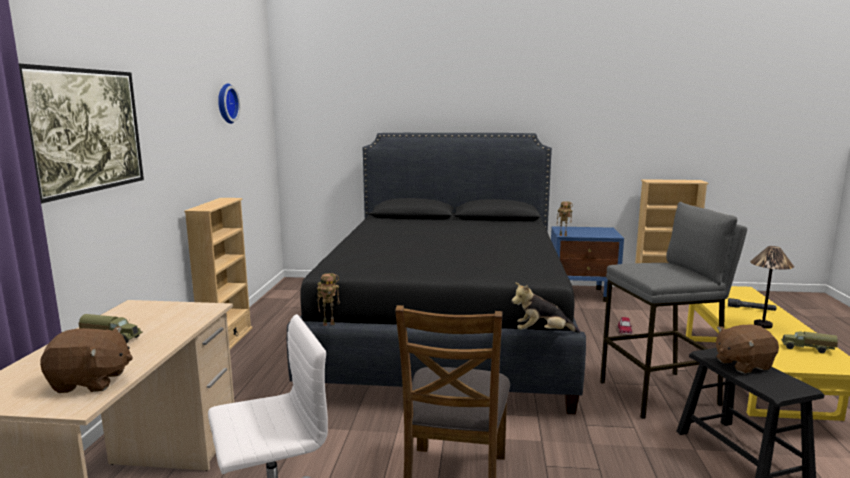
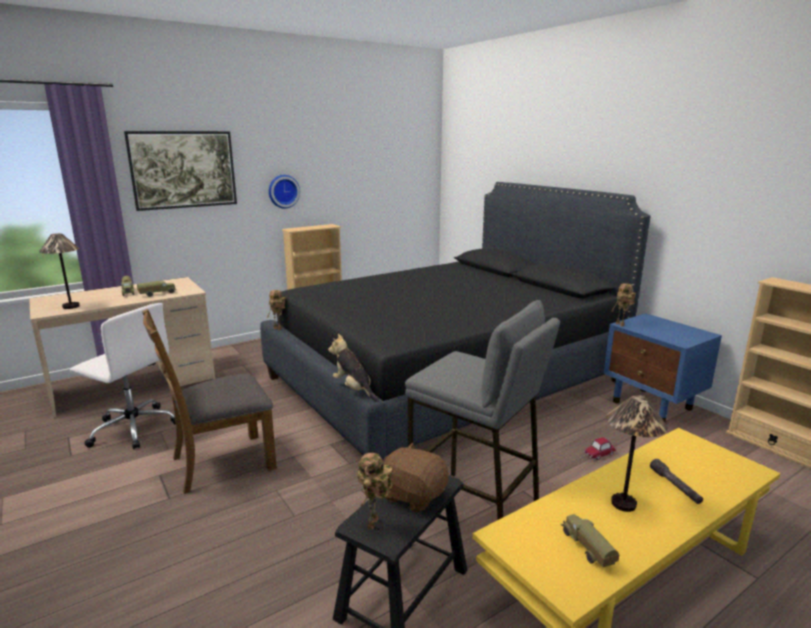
camera: 50 degrees right, 5 degrees up
(90, 382) = (71, 306): brown plush toy -> table lamp
(172, 325) = (157, 294): none -> toy truck
(225, 103) = (356, 150): wall clock -> wall clock (283, 191)
(778, 386) = (374, 524): none -> toy robot

